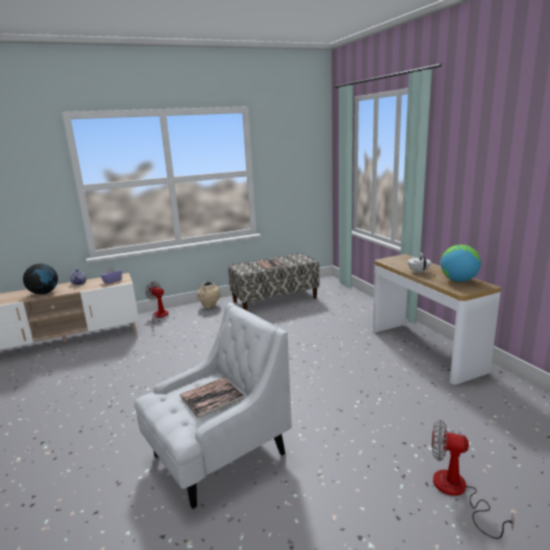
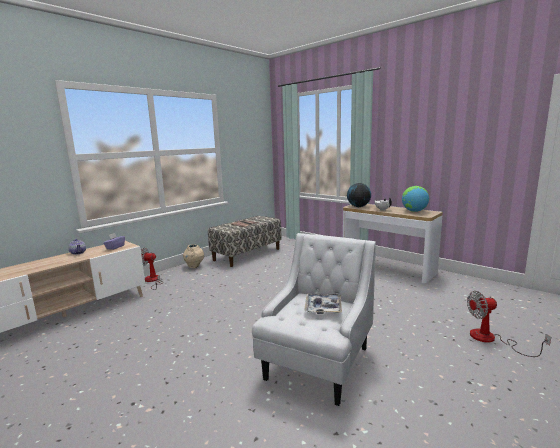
camera: 25 degrees left, 5 degrees down
(44, 293) = (45, 265): globe -> globe (358, 206)
(211, 397) = (323, 307): book -> tray

